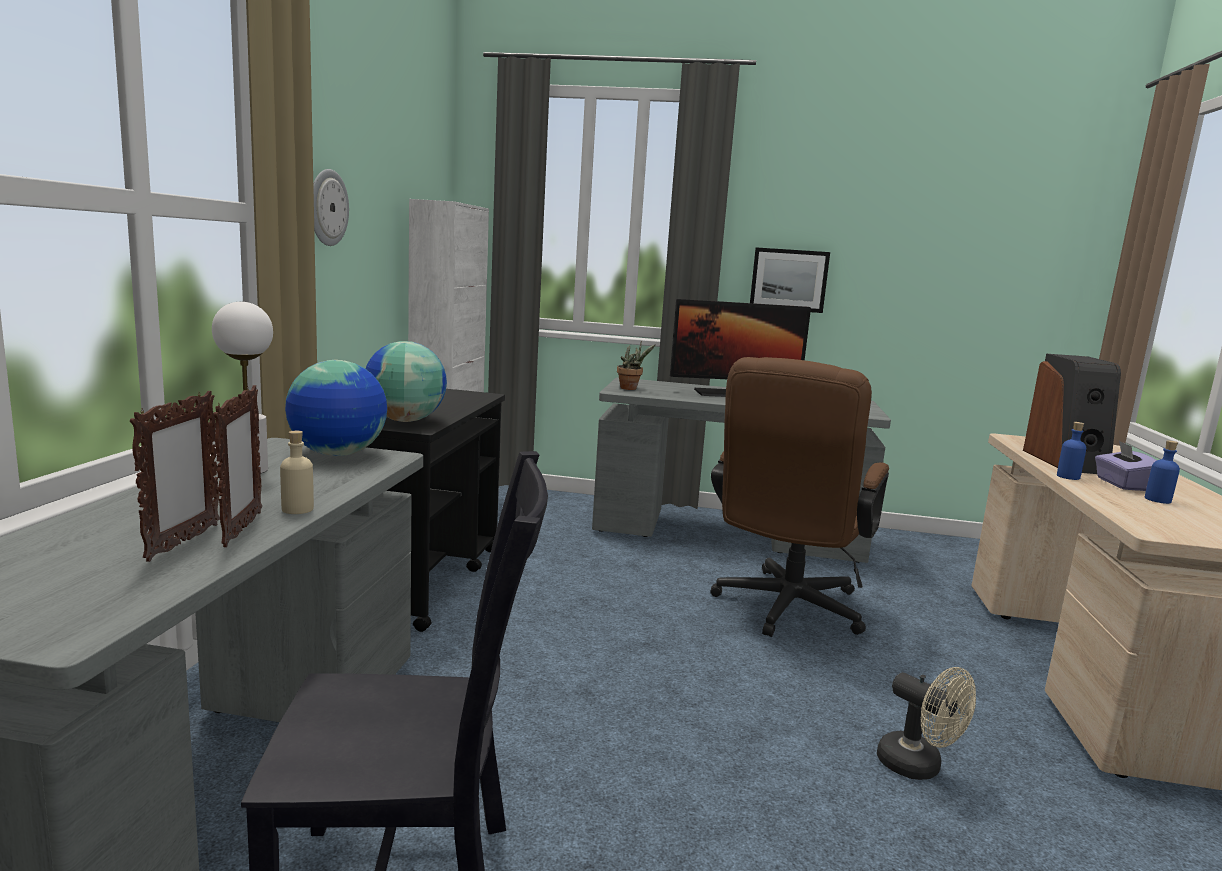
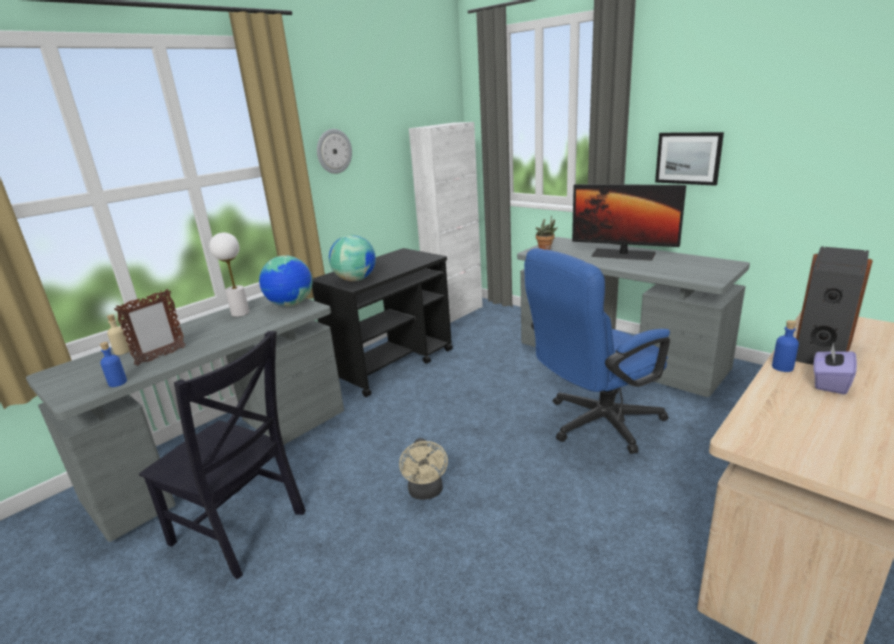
camera: 35 degrees right, 10 degrees up
(242, 529) = (188, 351): picture frame -> none
(297, 509) = (224, 341): beige bottle -> beige bottle (122, 351)
(784, 611) = (595, 424): brown office chair -> blue office chair
(918, 767) = (559, 557): beige fan -> beige fan (426, 492)
(1157, 500) = (833, 406): blue bottle -> blue bottle (118, 383)

